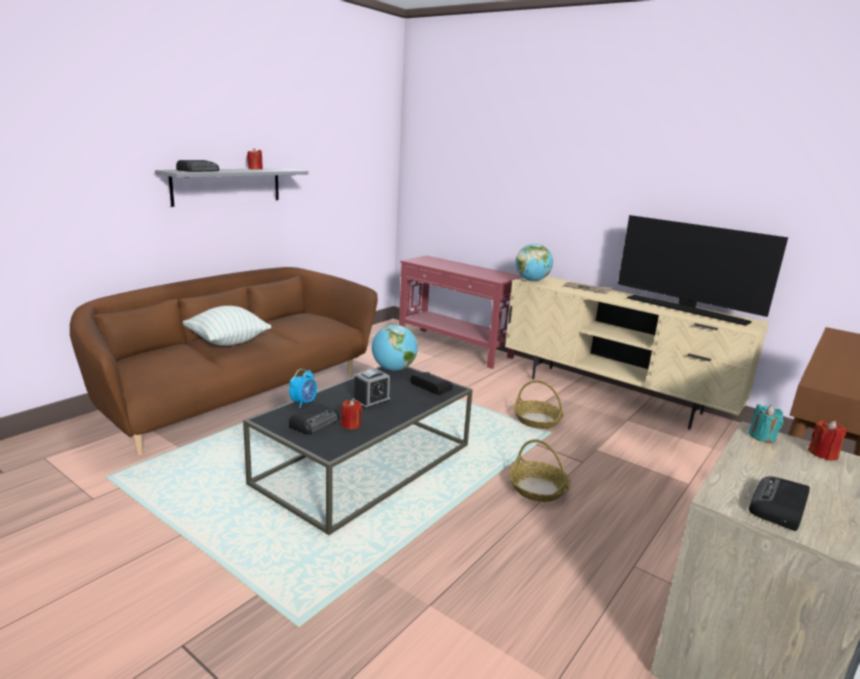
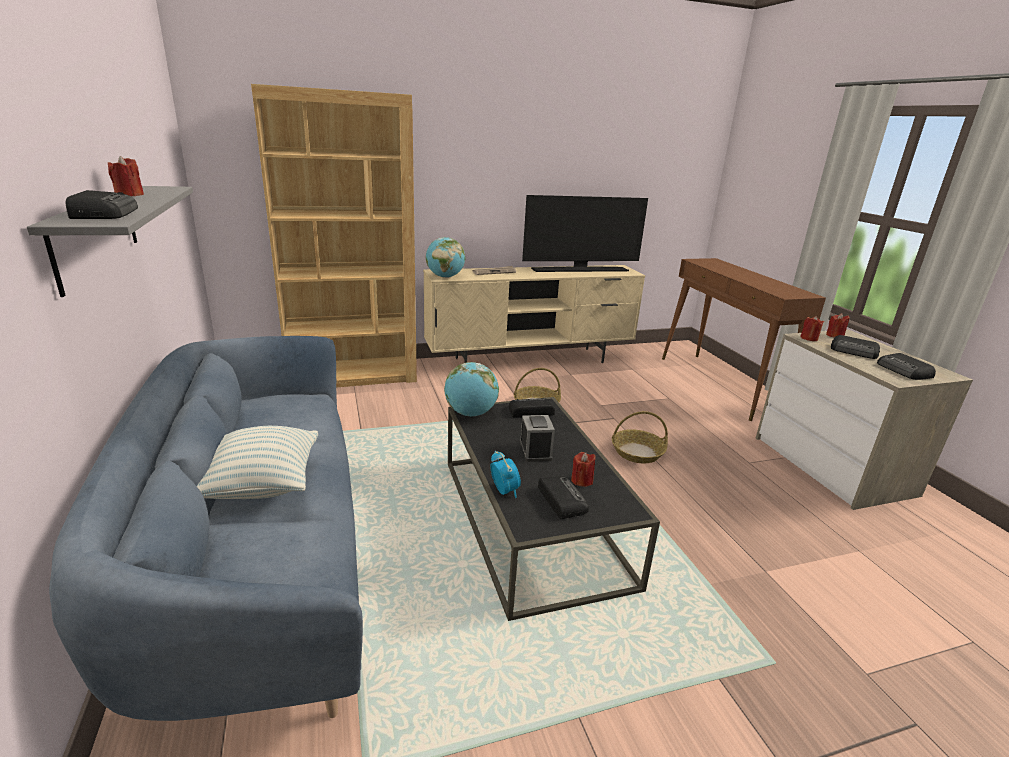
camera: 55 degrees left, 5 degrees up
(236, 395) = (262, 557): brown sofa -> blue sofa
(454, 348) = (353, 375): red console table -> brown bookcase
(762, 437) = (809, 338): turquoise candle -> red candle
(781, 469) = (854, 351): none -> radio

